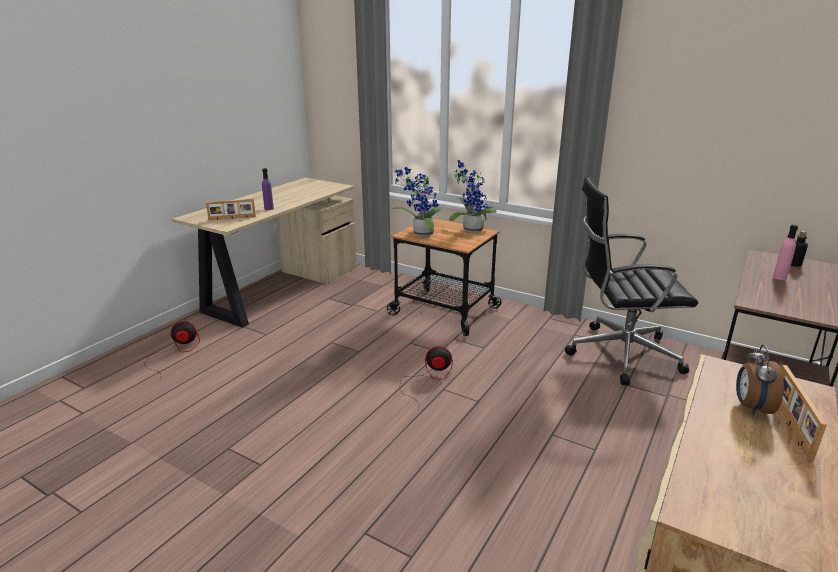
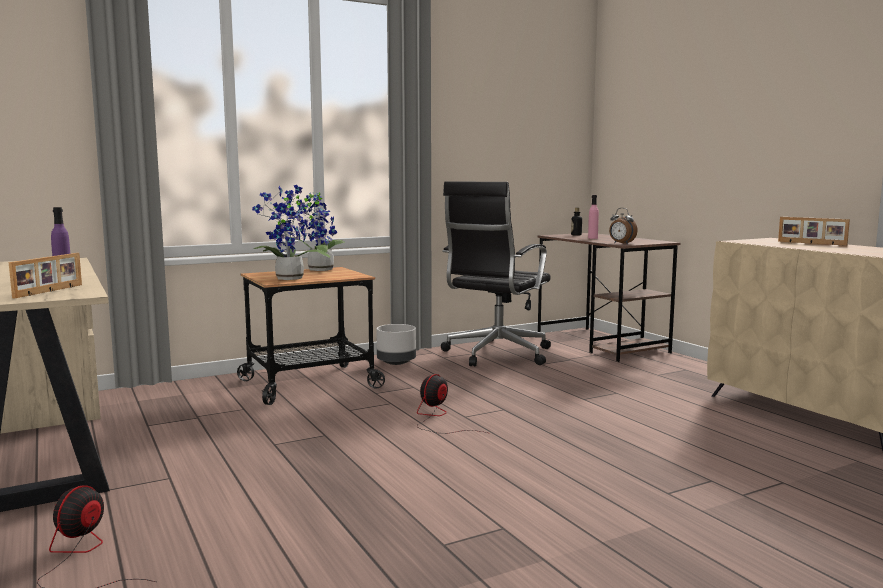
camera: 60 degrees left, 15 degrees down
(532, 321) = (396, 362): none -> grey planter
(751, 407) = (789, 243): alarm clock -> alarm clock (621, 243)

